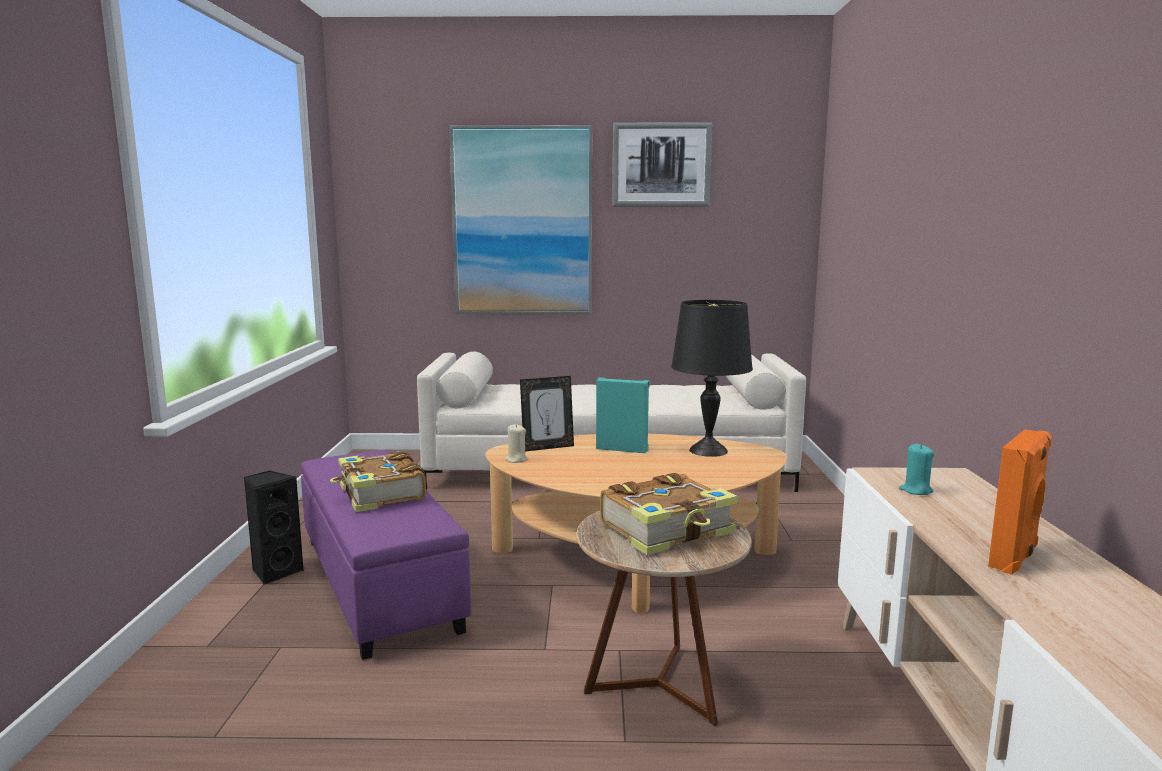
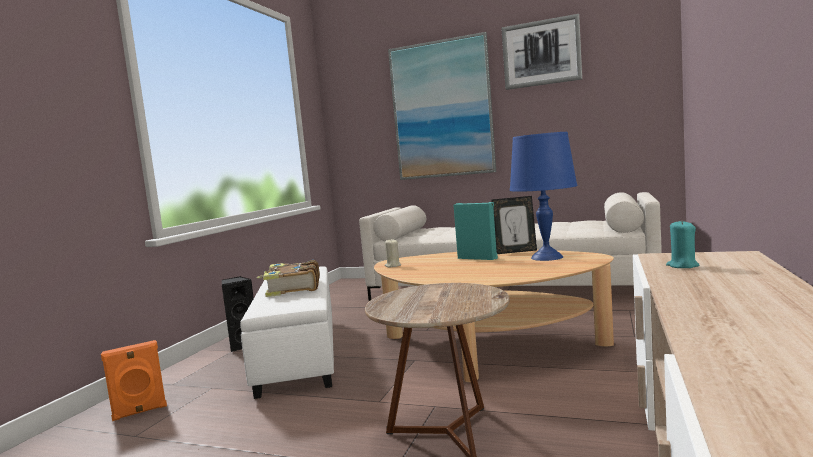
camera: 20 degrees right, 5 degrees down
(377, 582) = (298, 353): purple ottoman -> white ottoman
(547, 447) = (423, 259): picture frame -> picture frame (516, 251)
(668, 530) = (442, 298): book -> none
(707, 450) = (546, 257): black table lamp -> blue table lamp
(1015, 557) = (735, 309): orange speaker -> orange speaker (140, 412)

